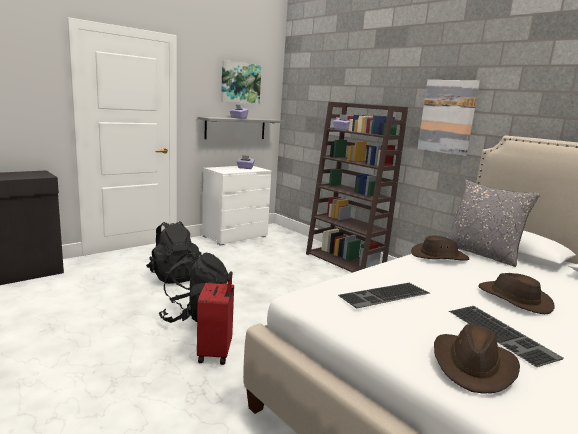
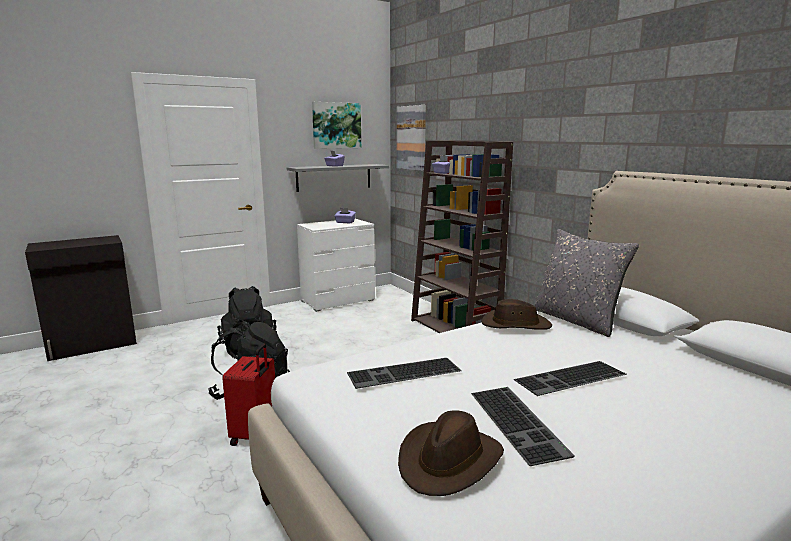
camera: 10 degrees right, 0 degrees up
(447, 117) = (556, 151): picture -> picture (412, 138)
(513, 299) = (571, 379): brown hat -> keyboard

